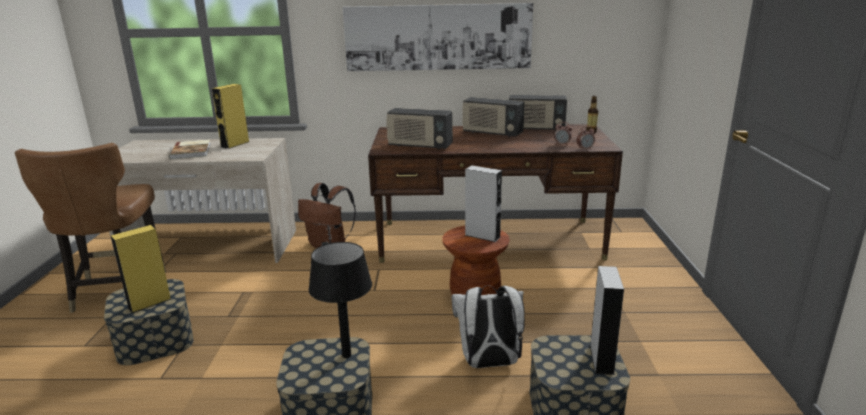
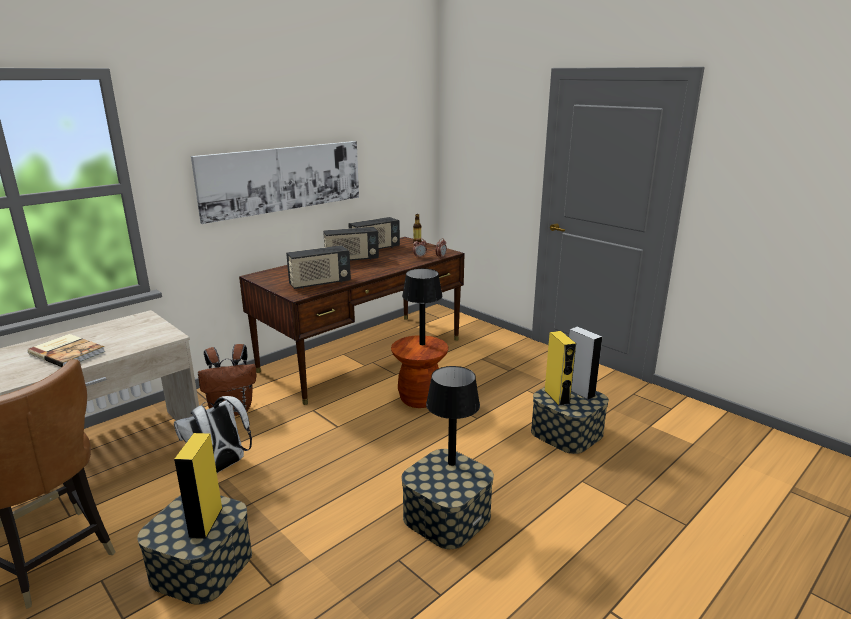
camera: 45 degrees left, 0 degrees up
(235, 144) = (107, 331): yellow speaker -> yellow speaker (557, 397)
(482, 236) = (422, 344): grey speaker -> black table lamp
(489, 364) = (492, 433): white backpack -> white backpack (220, 468)

